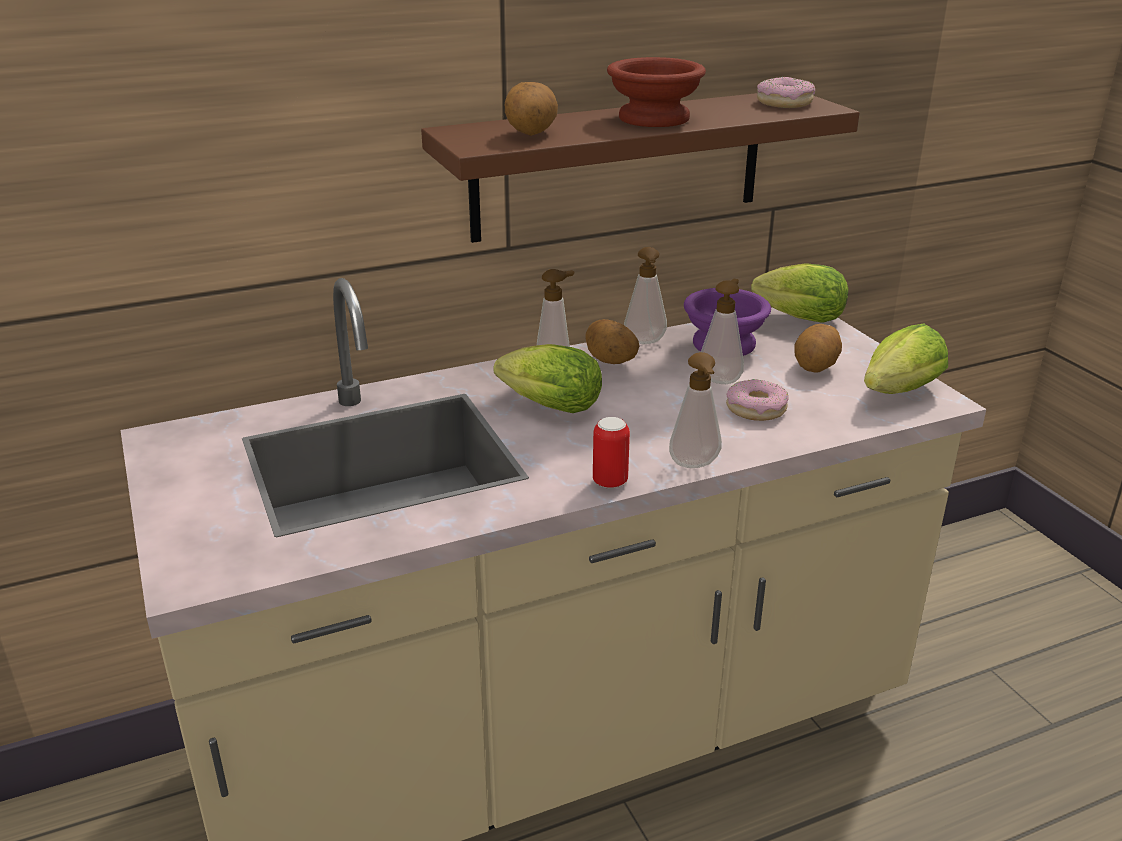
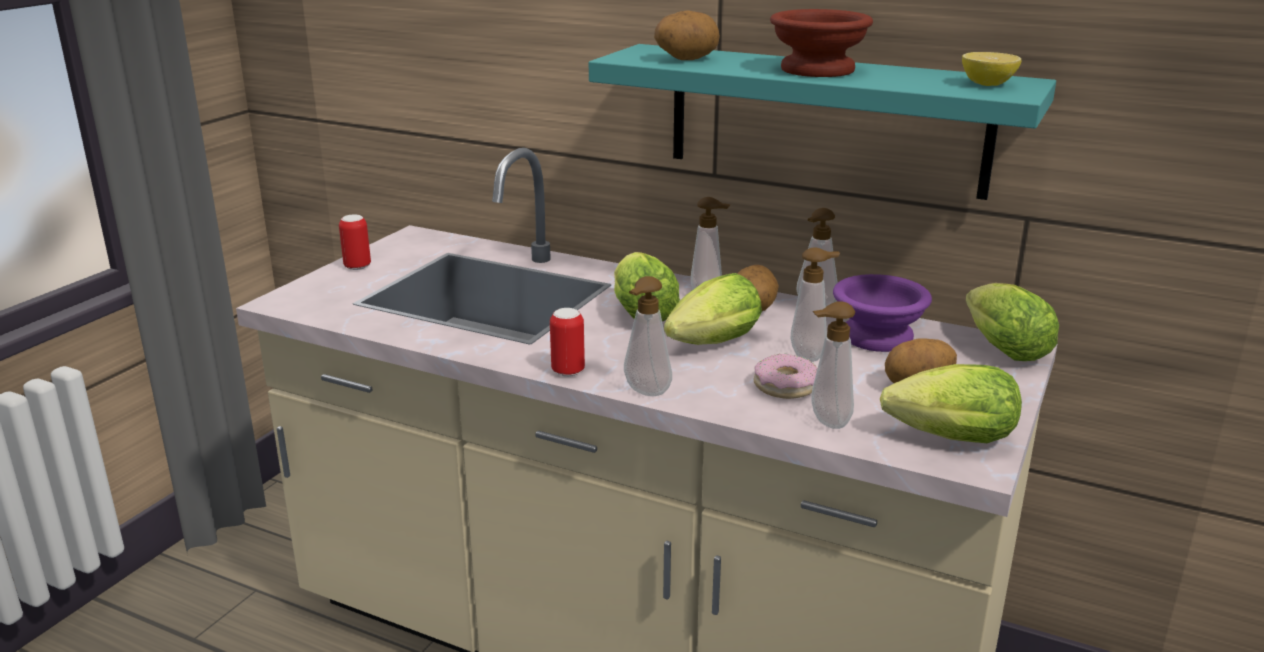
camera: 50 degrees right, 5 degrees down
(178, 499) = (357, 266): none -> can
(619, 165) = (825, 119): brown shelf -> turquoise shelf
(649, 406) = (709, 345): none -> lettuce
(784, 103) = (988, 84): donut -> lemon
(829, 420) = (826, 422): none -> soap dispenser

